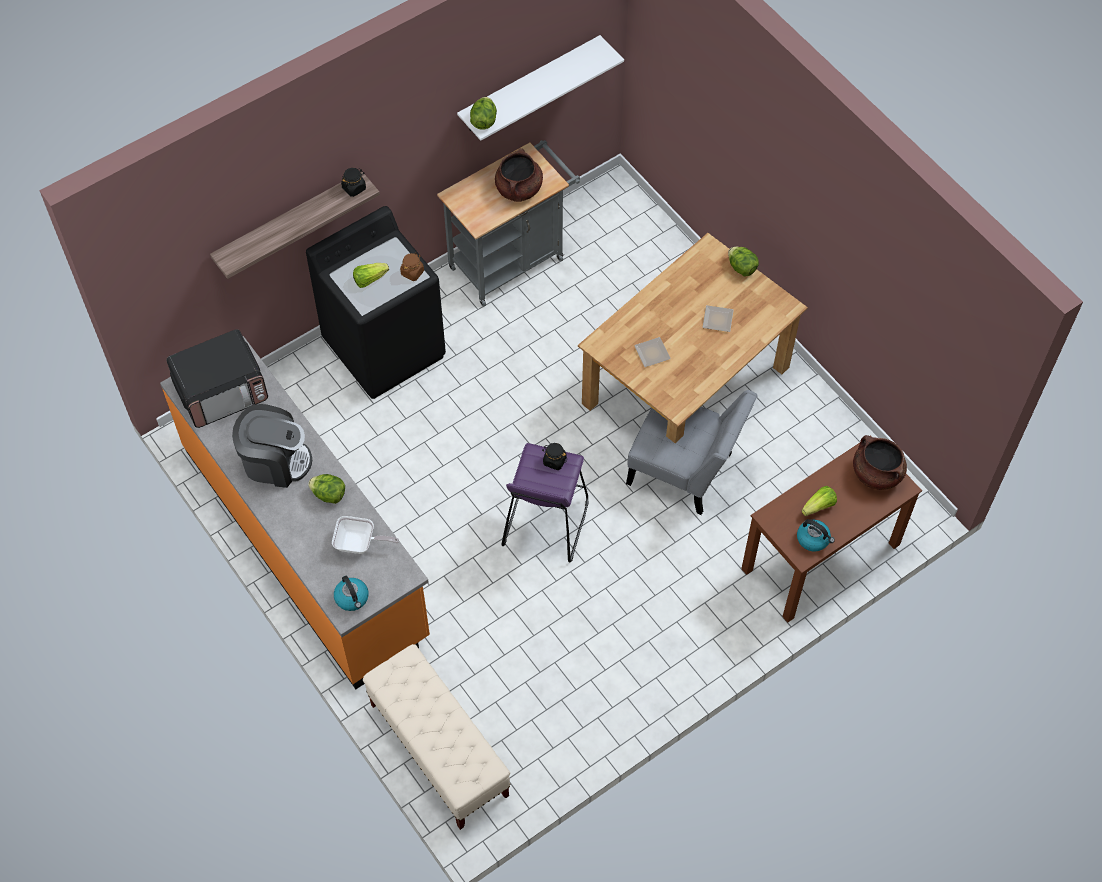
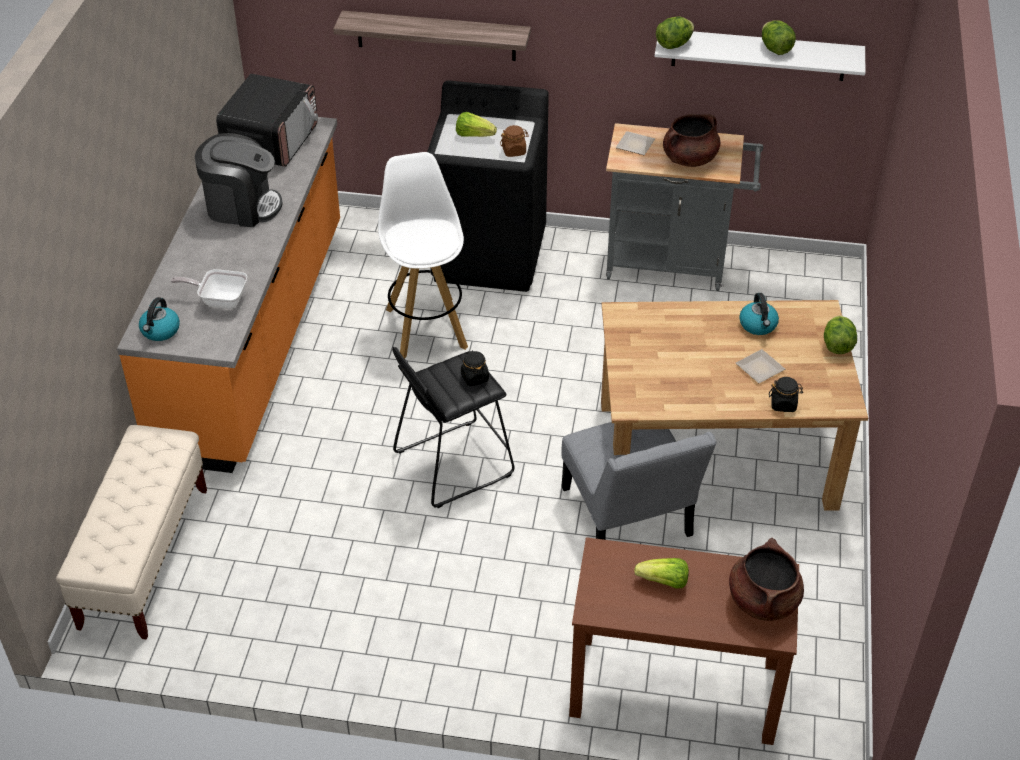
camera: 45 degrees right, 15 degrees down
(222, 391) = (271, 140): microwave -> microwave turned 90 degrees counterclockwise
(275, 461) = (242, 206): coffee machine -> coffee machine turned 45 degrees counterclockwise
(329, 494) = (246, 253): lettuce -> lettuce (775, 49)
(354, 188) = (508, 33): black jar -> black jar (783, 404)
(359, 543) = (219, 300): frying pan -> frying pan turned 135 degrees clockwise
(410, 439) = (426, 327): none -> white stool
(545, 523) = (453, 463): purple stool -> black stool
(650, 353) = (660, 350): plate -> plate (634, 144)
(813, 539) = (621, 604): kettle -> kettle (758, 325)

